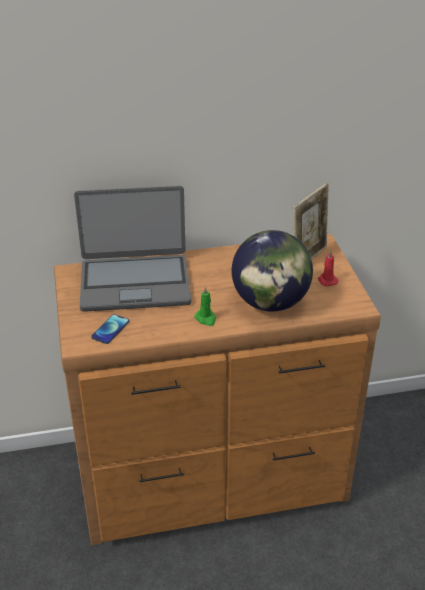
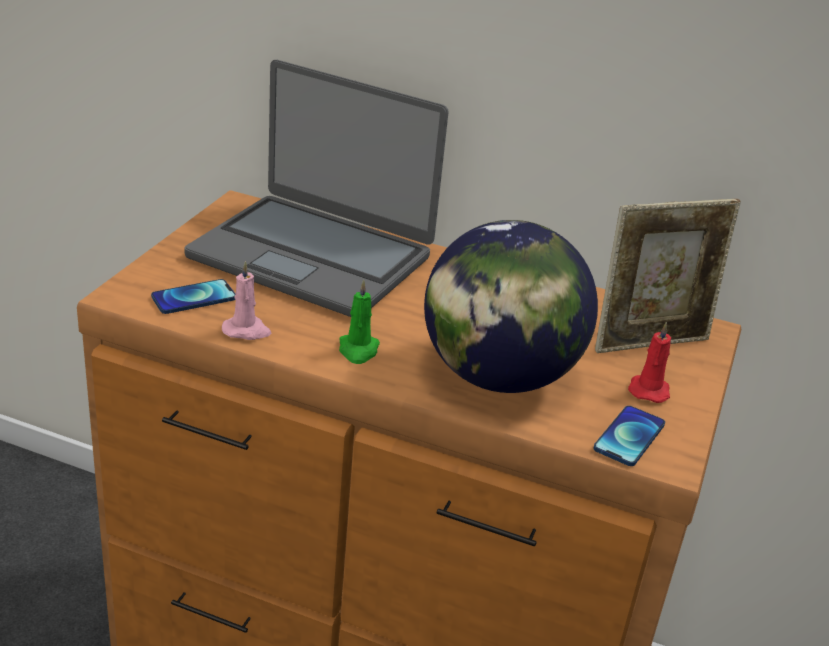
camera: 30 degrees right, 5 degrees down
(152, 333) = (247, 331): none -> pink candle
(339, 304) = (629, 437): none -> phone

